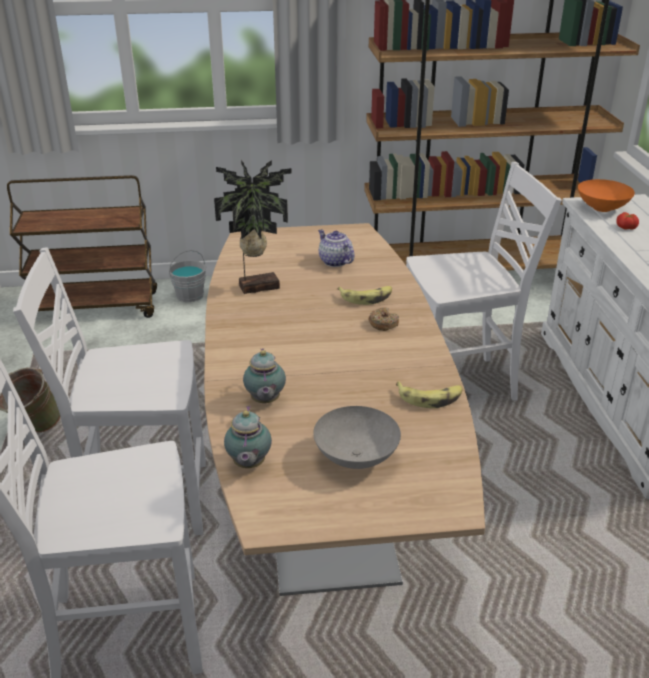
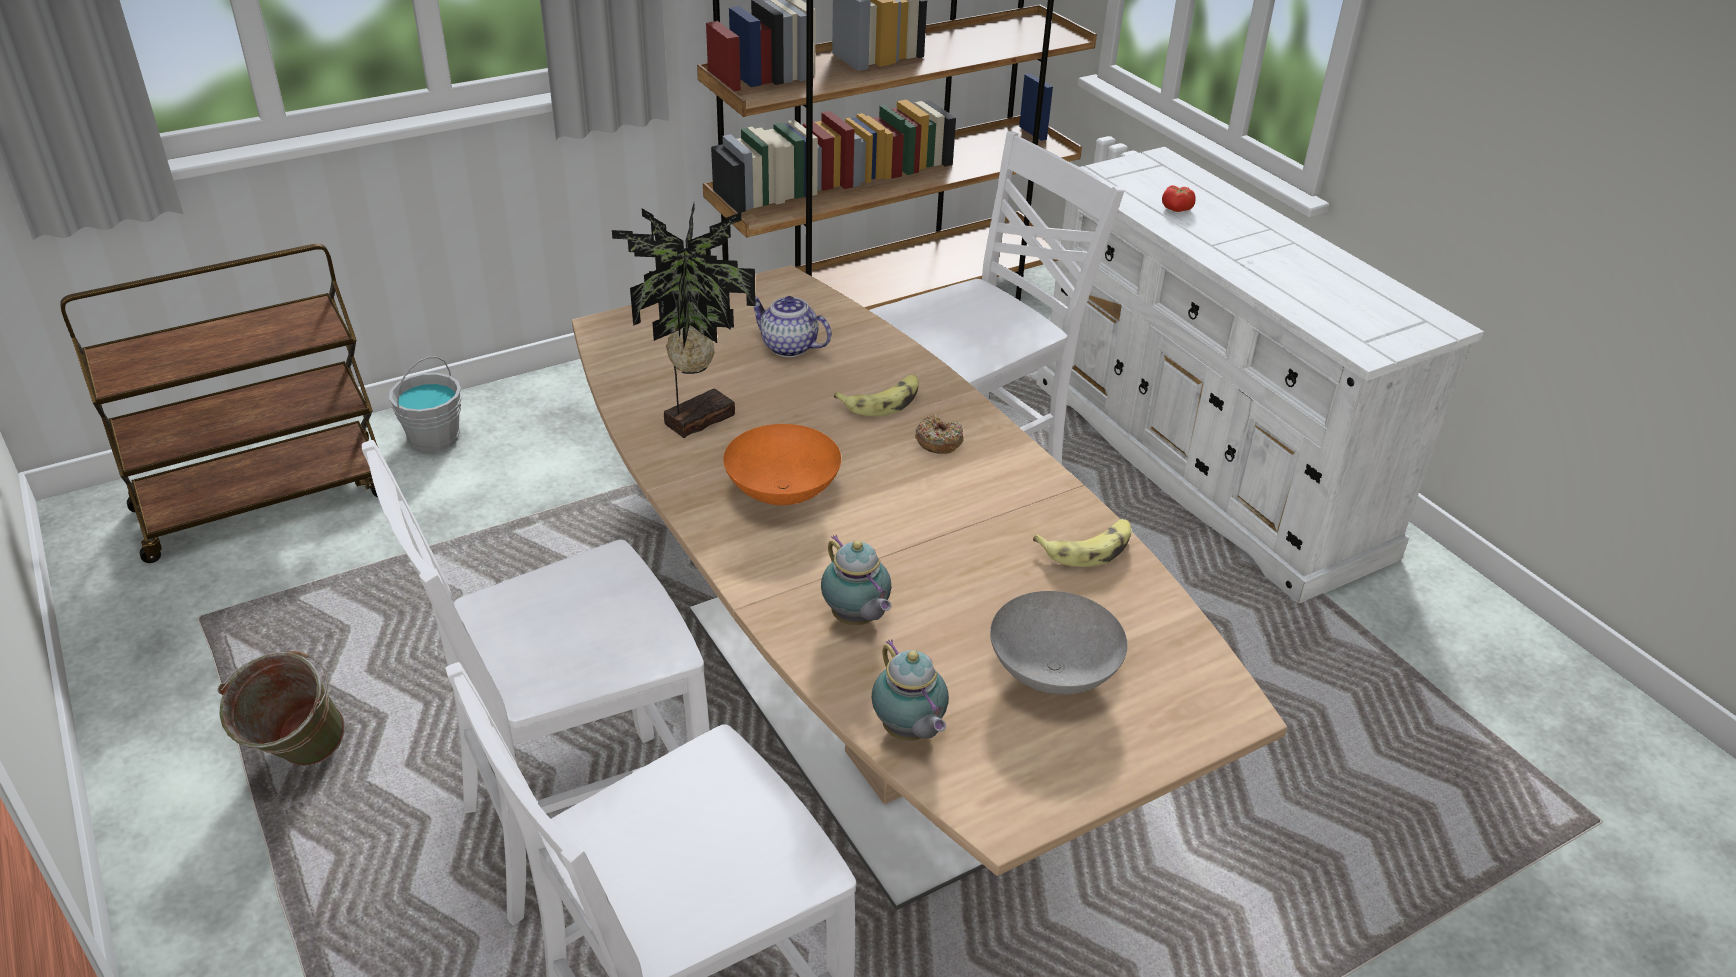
camera: 25 degrees left, 5 degrees up
(601, 208) = (1123, 181): orange bowl -> orange bowl (781, 492)

